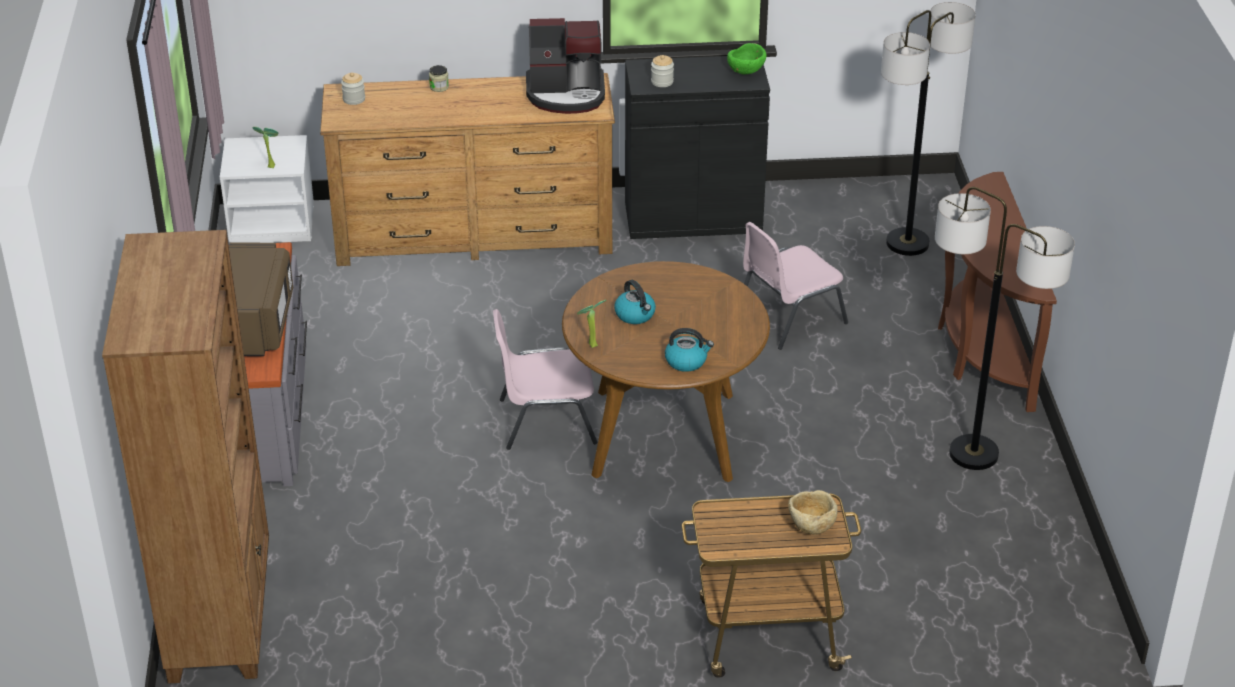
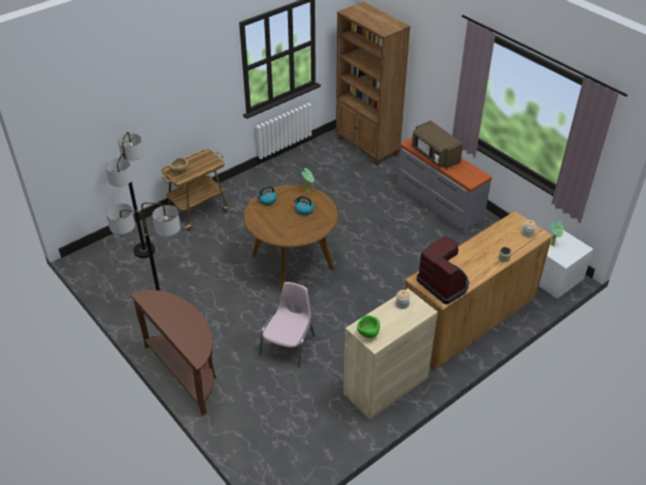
camera: 145 degrees right, 5 degrees up
(545, 420) = (341, 247): pink chair -> none
(566, 94) = (444, 284): coffee machine -> coffee machine turned 90 degrees clockwise
(693, 217) = (386, 385): black cabinet -> beige cabinet
(907, 243) = (264, 428): floor lamp -> floor lamp (144, 251)

